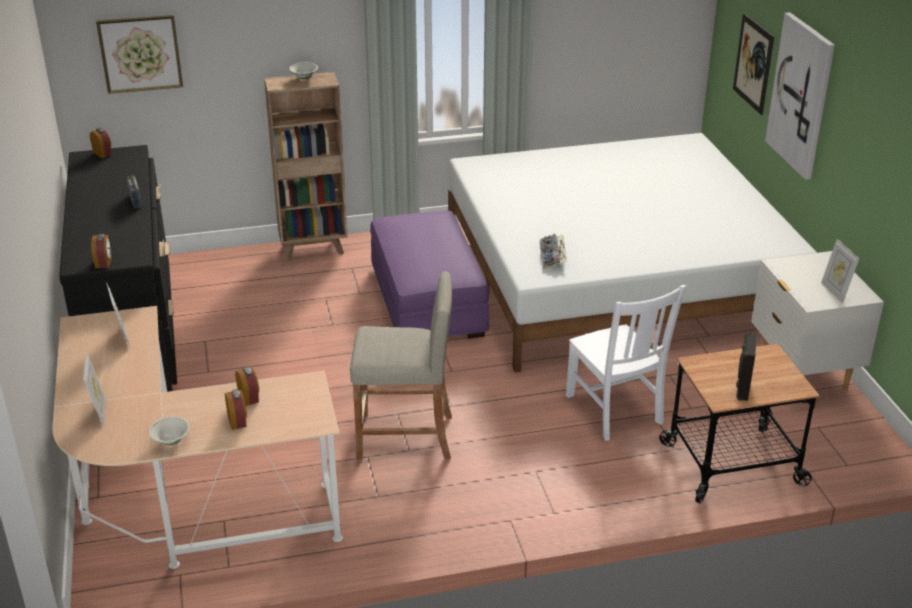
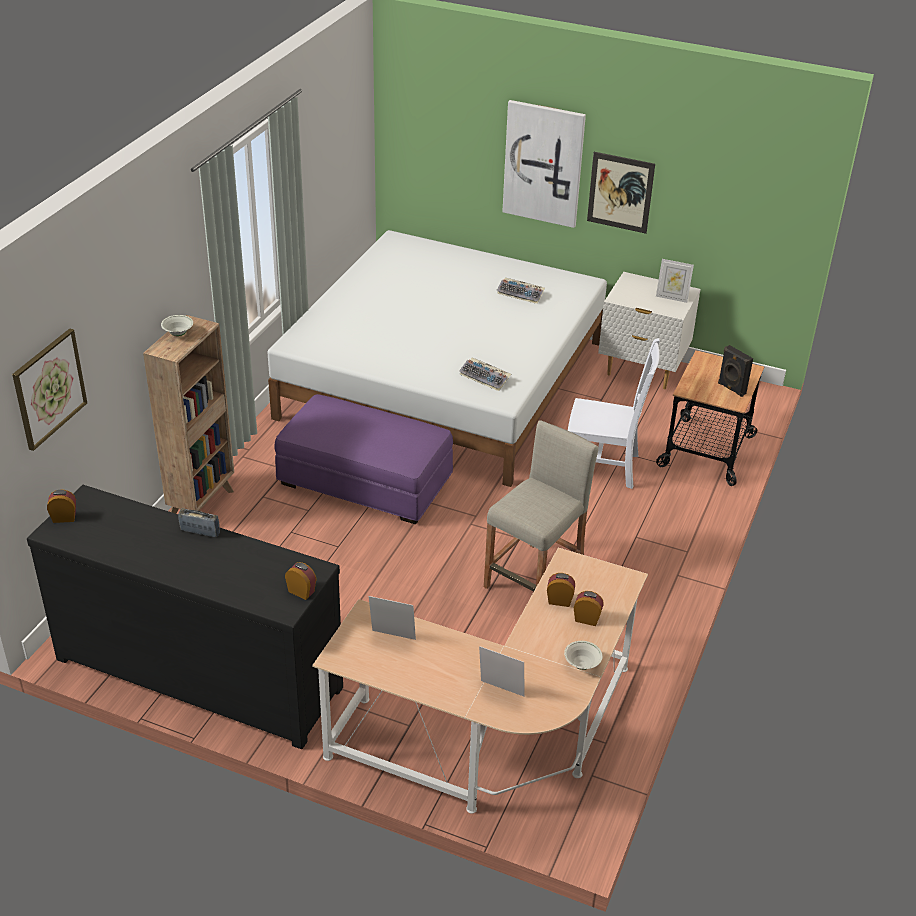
camera: 55 degrees left, 5 degrees up
(712, 223) = (521, 294): none -> keyboard
(753, 63) = (458, 152): picture -> picture (620, 192)

